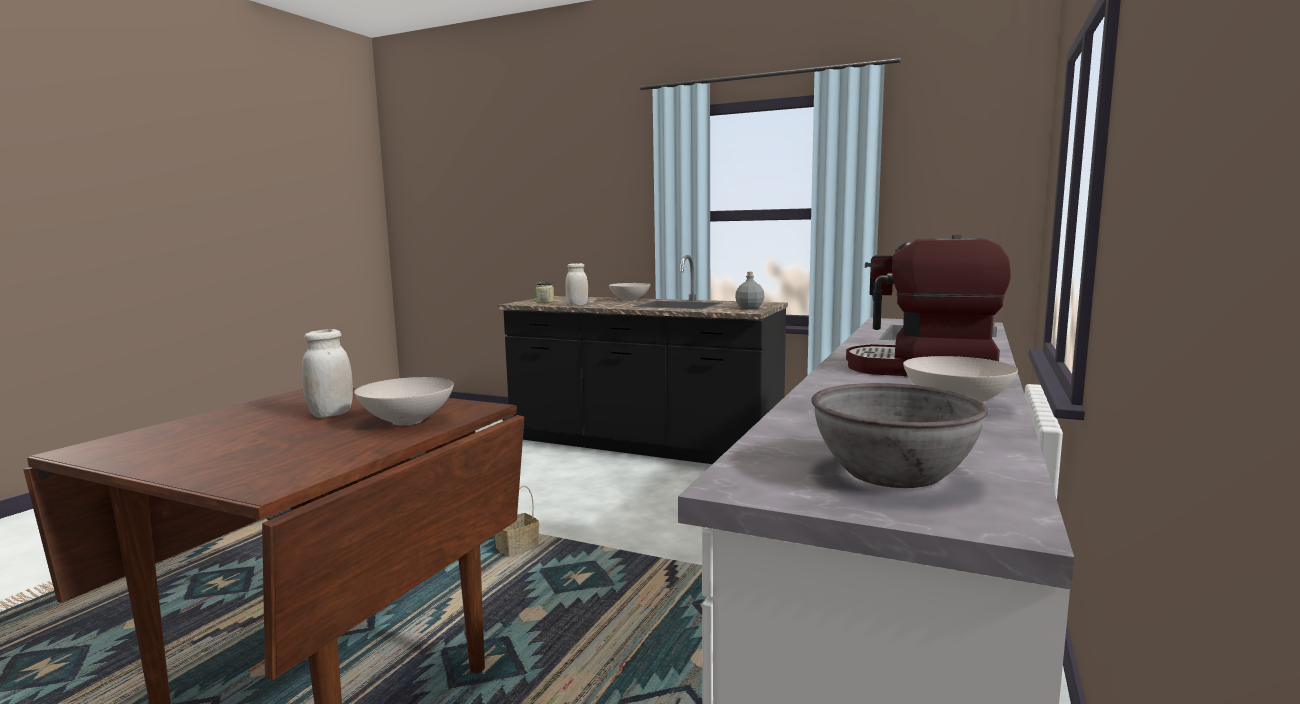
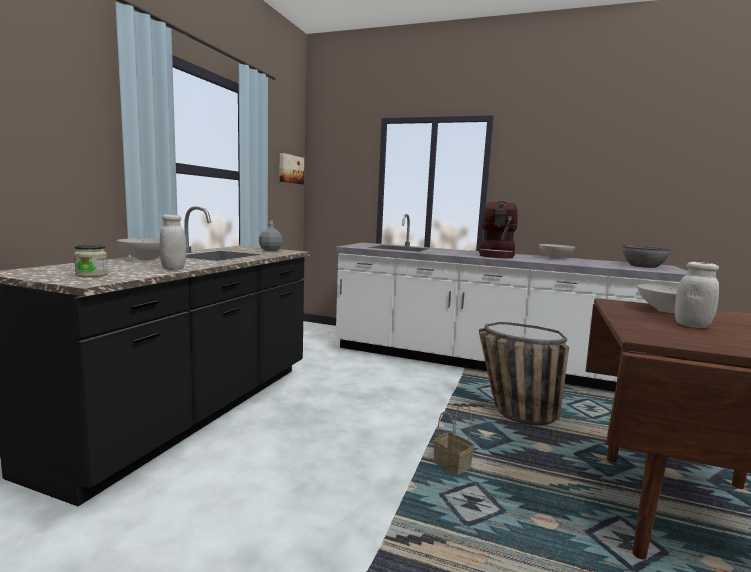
camera: 95 degrees left, 0 degrees up
(648, 610) = (510, 412): none -> basket
(984, 187) = (290, 169): none -> picture

